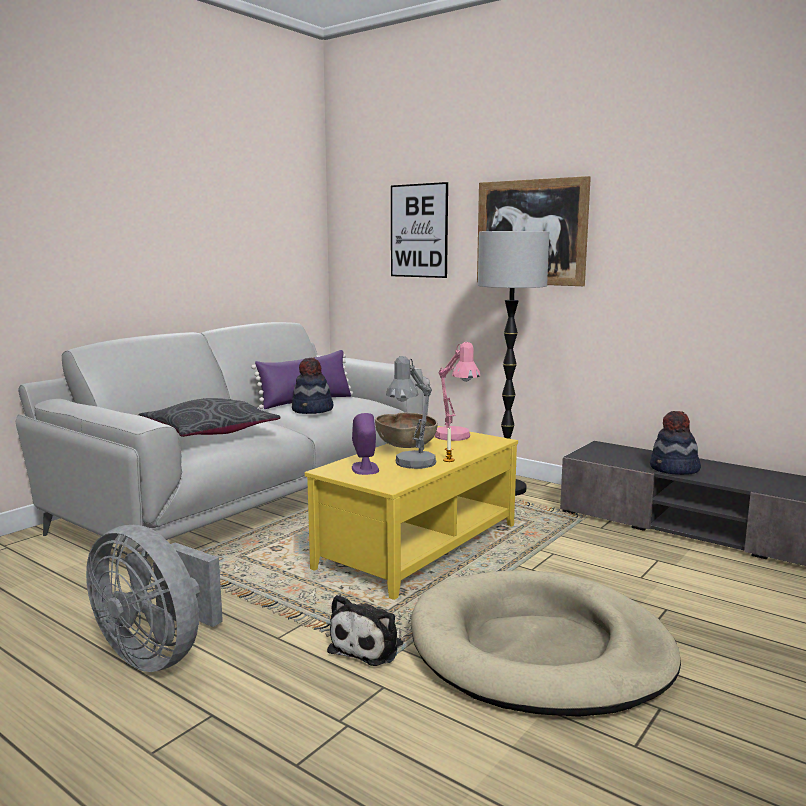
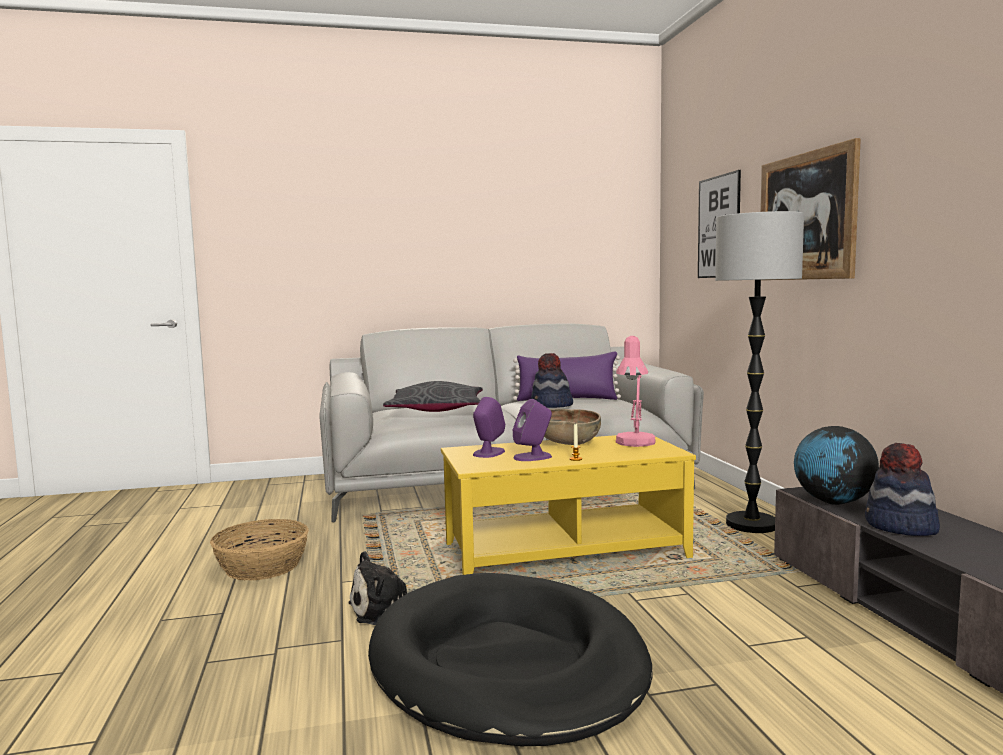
camera: 40 degrees right, 5 degrees down
(158, 653) = (263, 566): grey fan -> basket
(411, 465) = (533, 457): grey table lamp -> purple speaker
(539, 650) = (508, 665): beige dog bed -> black dog bed
(611, 460) = (833, 502): none -> globe

